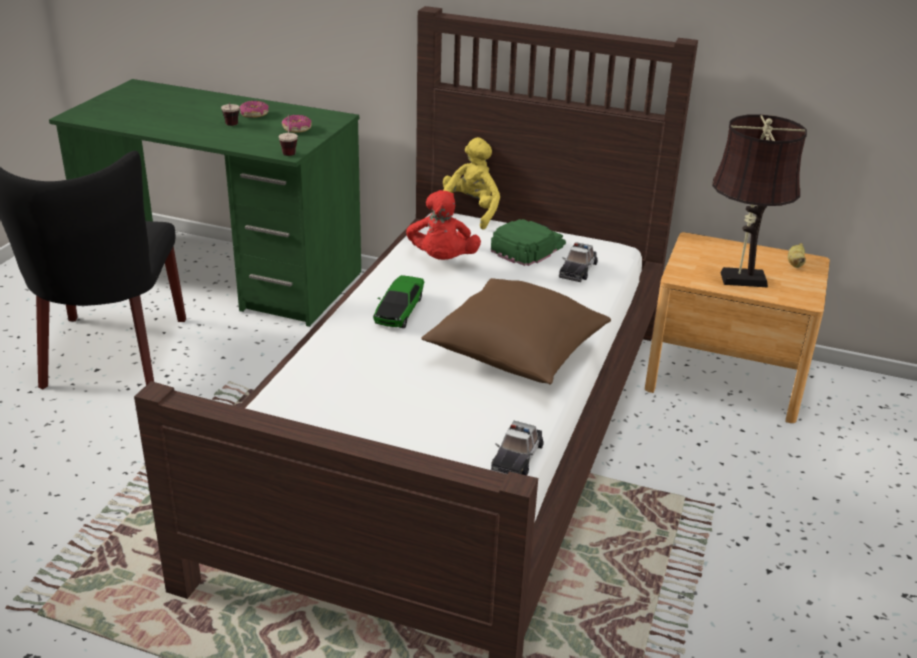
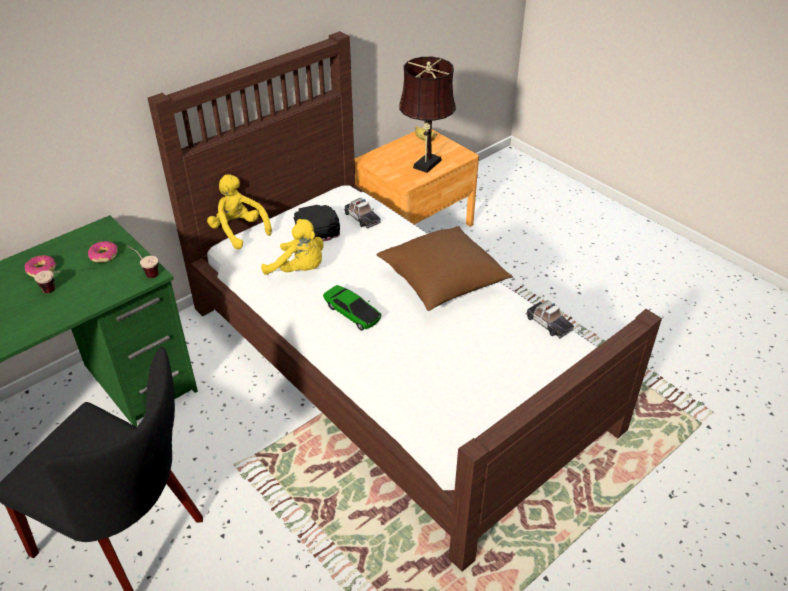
camera: 60 degrees left, 10 degrees up
(442, 260) = (299, 269): red plush toy -> yellow plush toy
(528, 247) = (315, 225): green cap -> black cap

